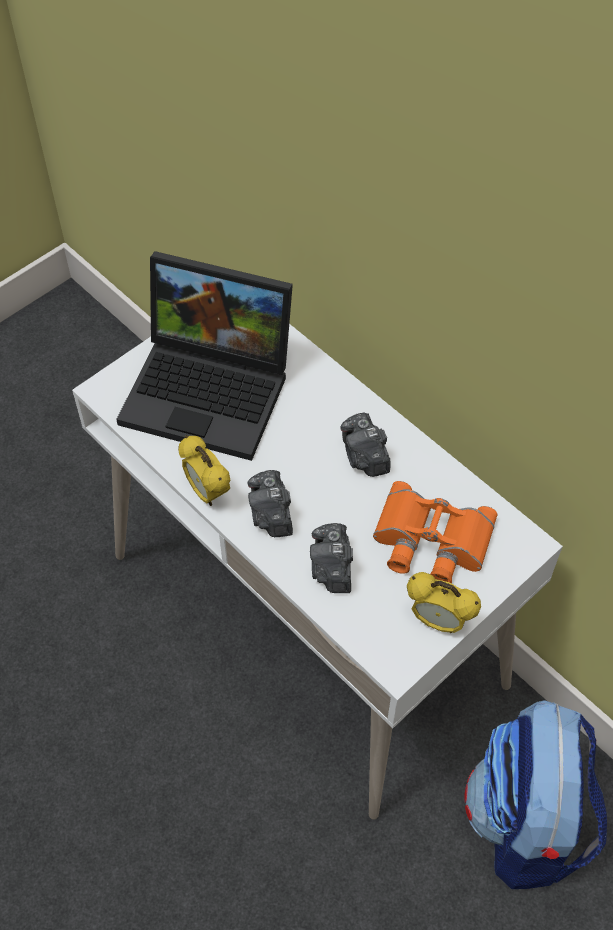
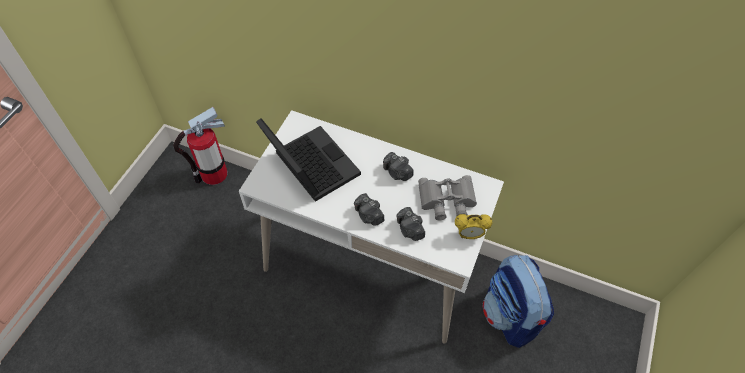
camera: 25 degrees left, 0 degrees up
(113, 358) = (214, 174): none -> fire extinguisher
(207, 492) = (333, 216): alarm clock -> none
(213, 389) = (309, 166): laptop -> laptop turned 120 degrees counterclockwise
(430, 542) = (447, 201): orange binoculars -> grey binoculars

